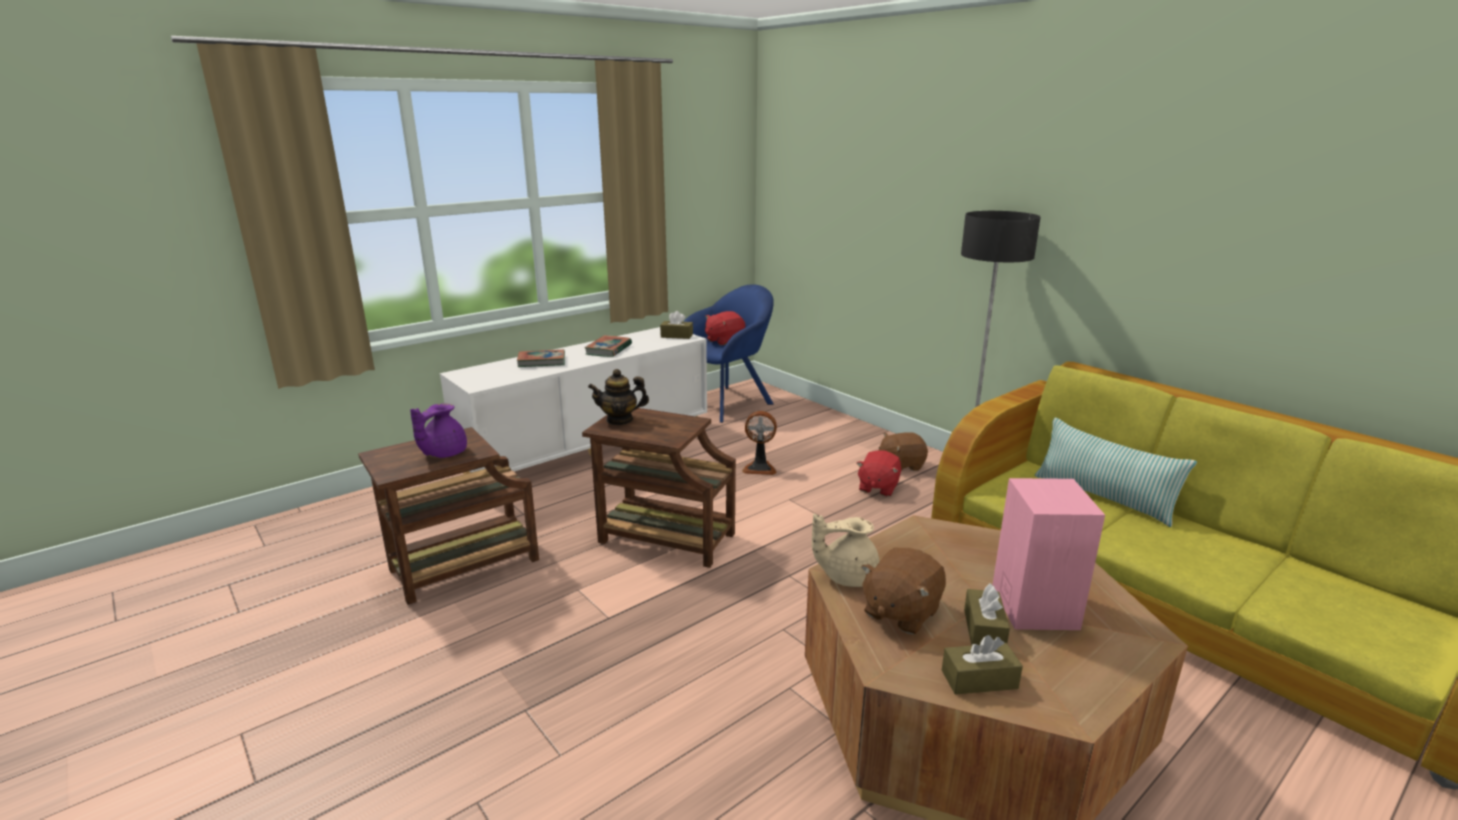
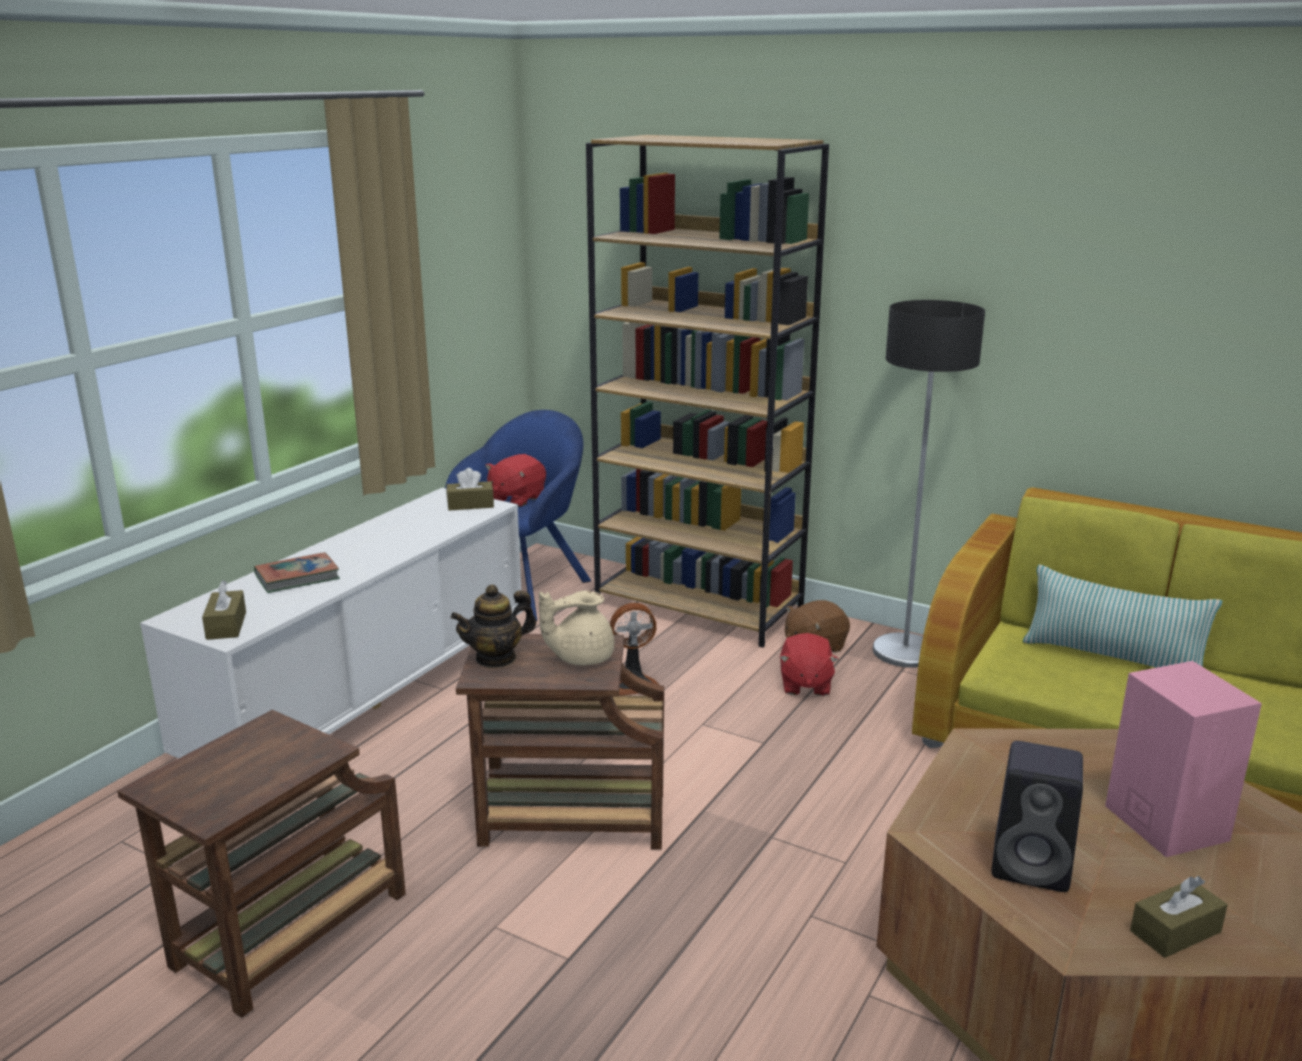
camera: 20 degrees left, 0 degrees up
(442, 454) = (266, 765): purple teapot -> none
(608, 349) = (386, 542): book -> none
(836, 429) = (700, 606): none -> brown bookcase
(847, 576) = (939, 831): beige teapot -> beige teapot (580, 657)
(900, 612) = (1034, 866): brown plush toy -> black speaker
(984, 629) = (1136, 865): brown tissue box -> brown tissue box (226, 625)

